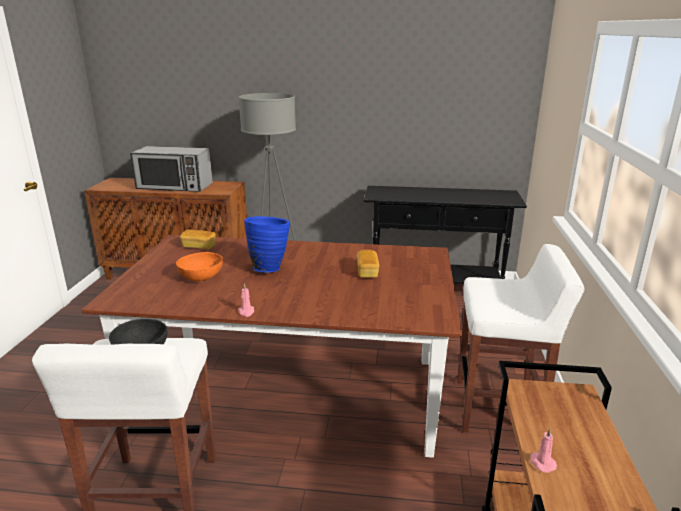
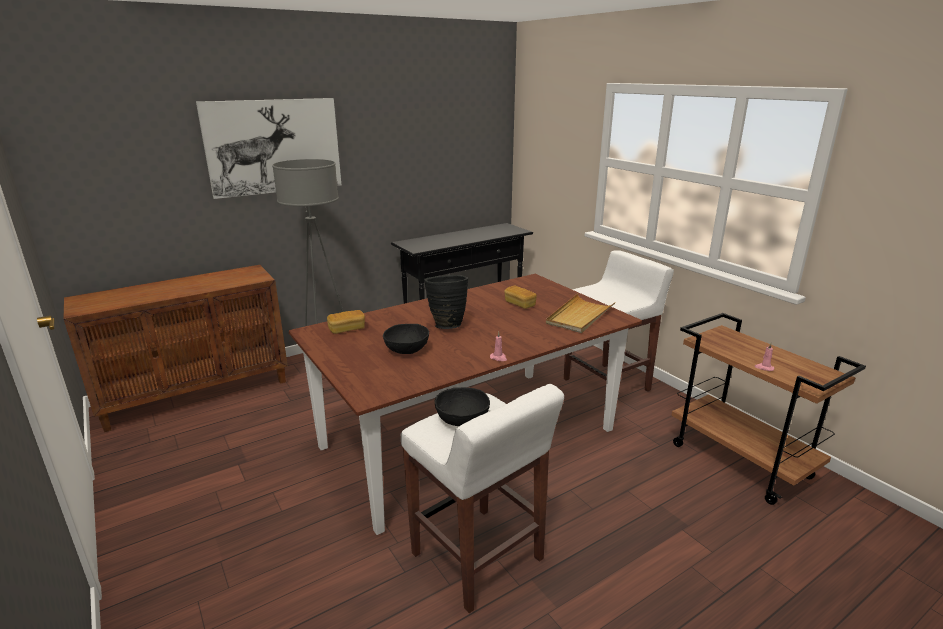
camera: 40 degrees left, 0 degrees up
(174, 187) = (188, 286): microwave -> none
(201, 277) = (407, 349): orange bowl -> black bowl
(264, 80) = (274, 146): none -> picture
(269, 268) = (446, 324): blue vase -> black vase
(399, 303) = (579, 316): none -> beige tray

